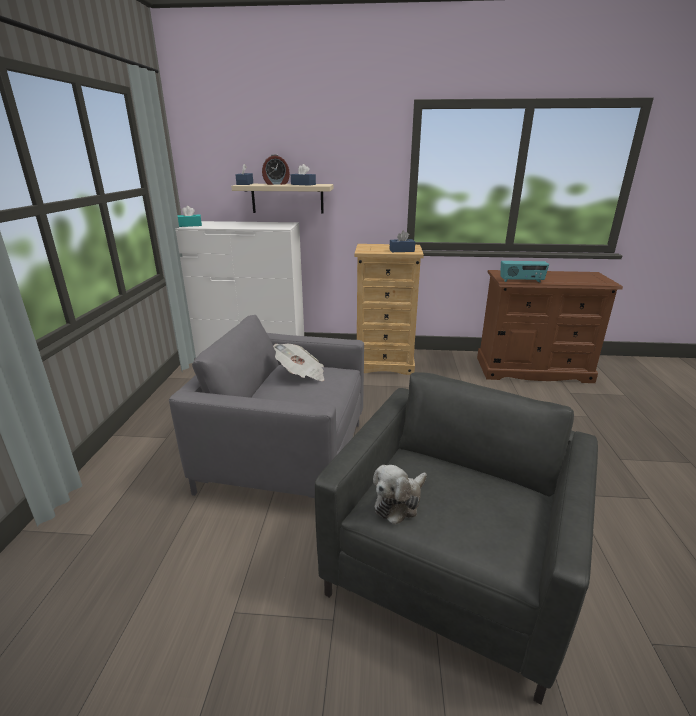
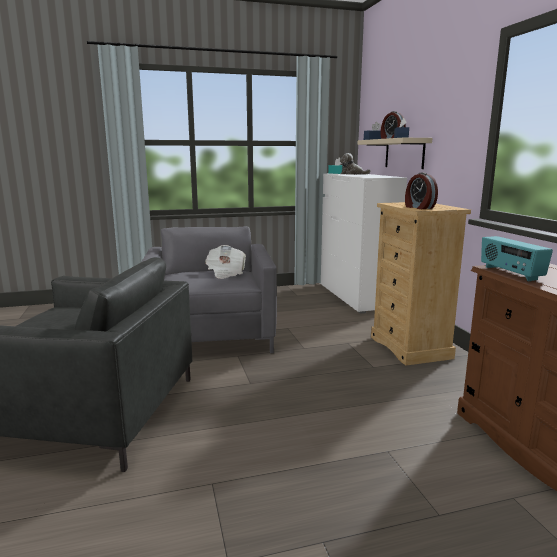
camera: 70 degrees right, 10 degrees down
(399, 502) = (61, 310): plush toy -> plush toy (352, 174)
(401, 250) = (419, 207): blue tissue box -> alarm clock

